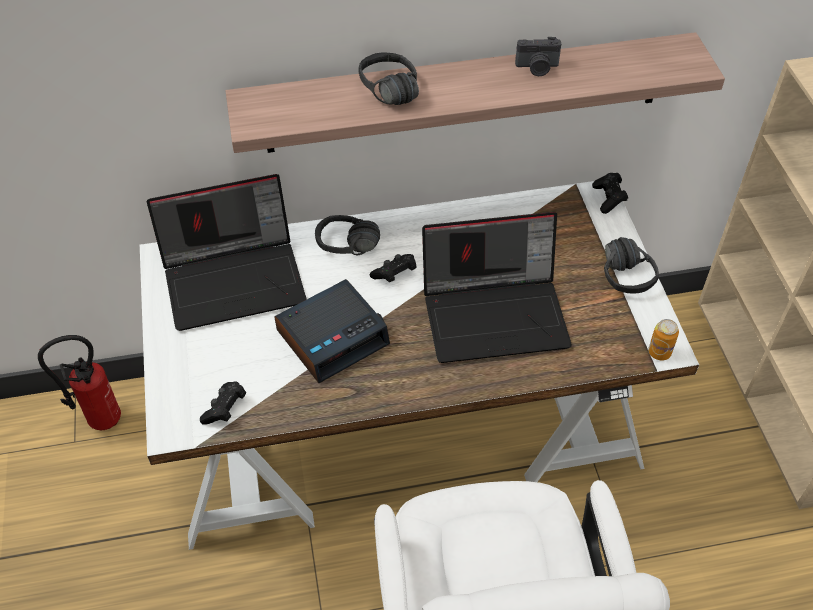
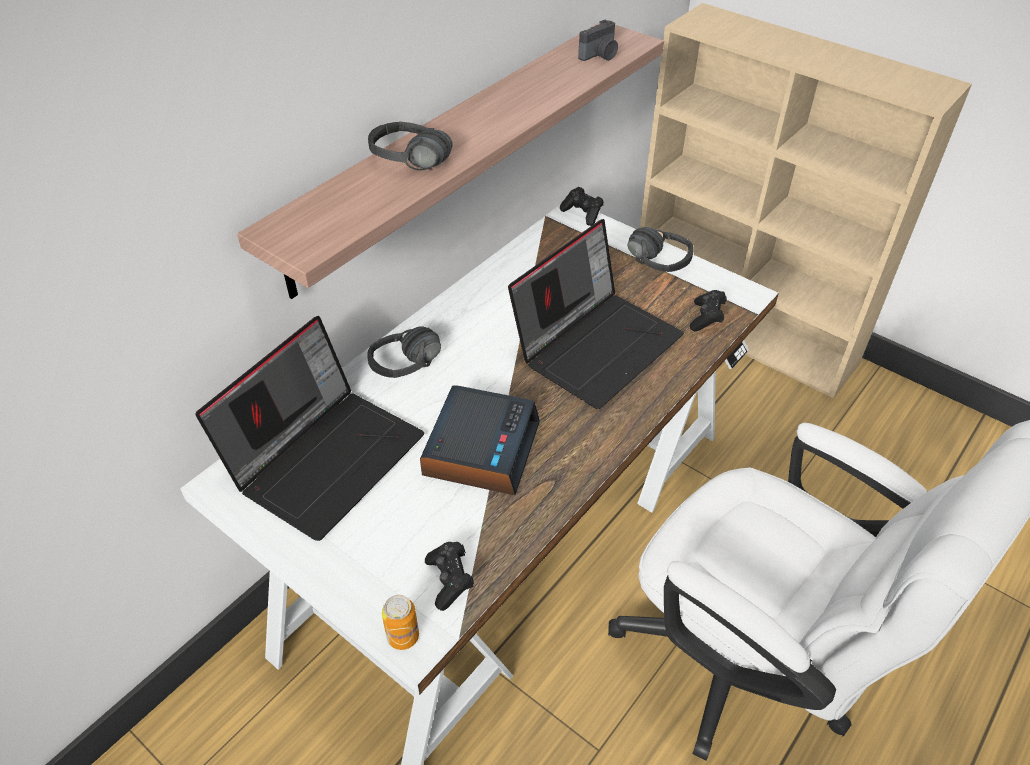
camera: 40 degrees left, 5 degrees down
(99, 420) = (192, 743): fire extinguisher -> none
(394, 274) = (477, 363): black game controller -> black game controller (706, 318)
(537, 68) = (517, 90): camera -> camera (600, 55)
(659, 352) = (744, 300): can -> can (403, 636)

